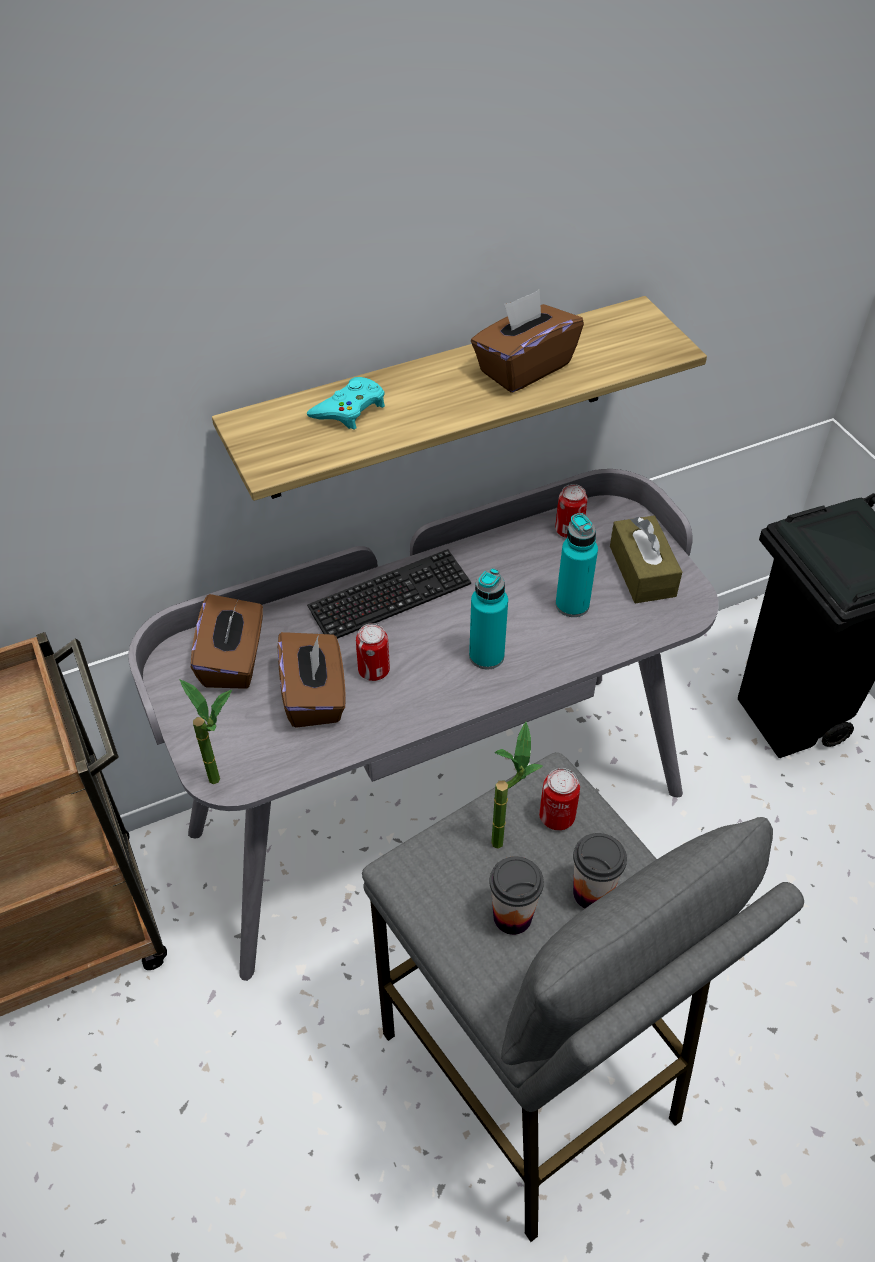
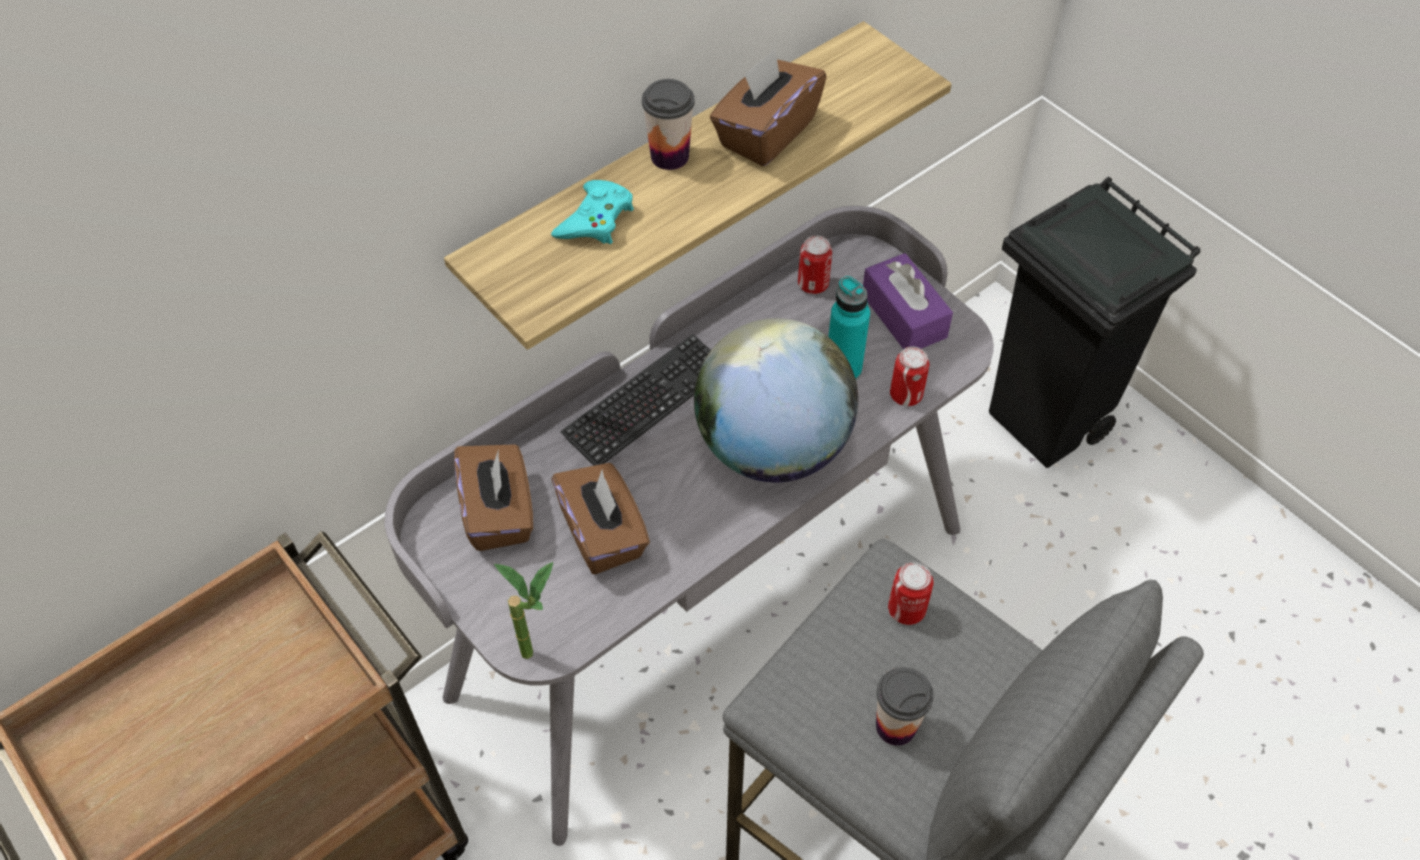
camera: 15 degrees left, 5 degrees up
(374, 670) = (657, 490): can -> can (906, 395)
(486, 656) = (772, 447): turquoise bottle -> globe
(506, 835) = (861, 642): potted plant -> none
(592, 893) = (966, 681): cup -> cup (669, 156)
(642, 571) = (904, 315): brown tissue box -> purple tissue box

